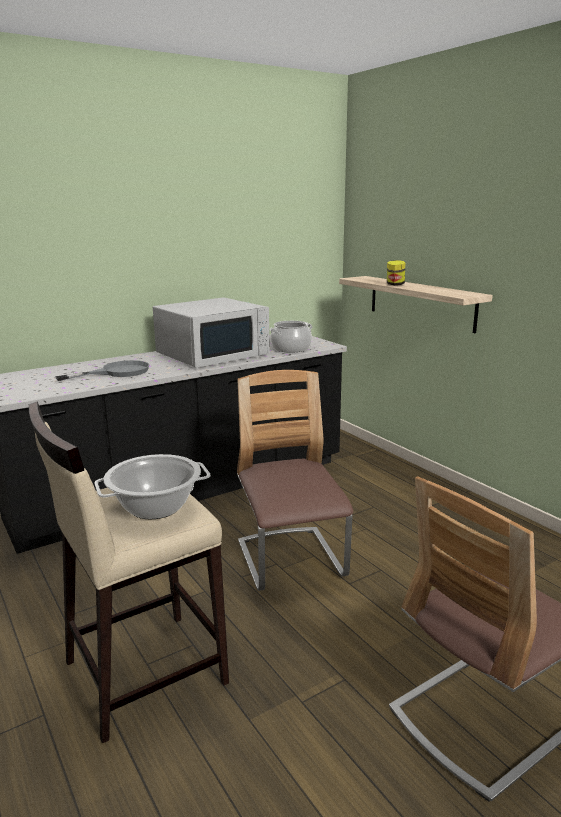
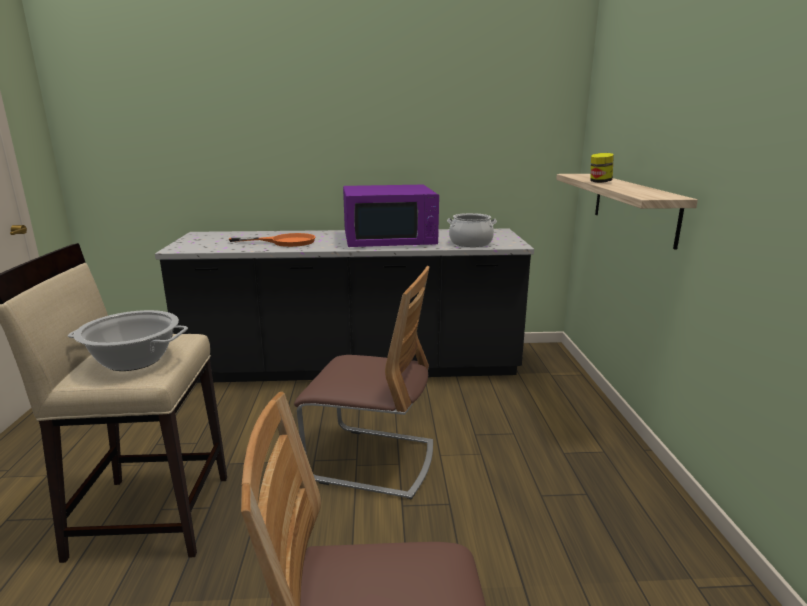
camera: 30 degrees right, 0 degrees up
(117, 372) = (285, 242): grey frying pan -> orange frying pan
(213, 354) = (389, 238): white microwave -> purple microwave
(290, 561) = (372, 461): chair -> chair turned 90 degrees clockwise

